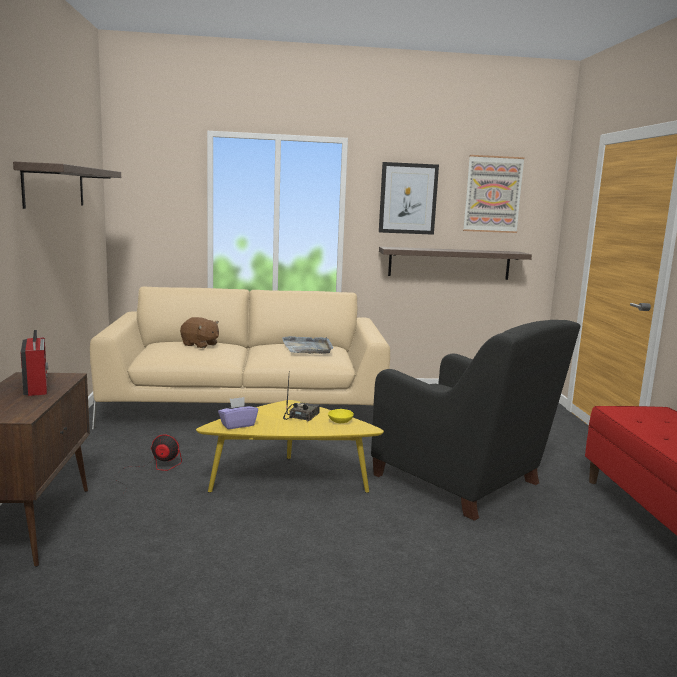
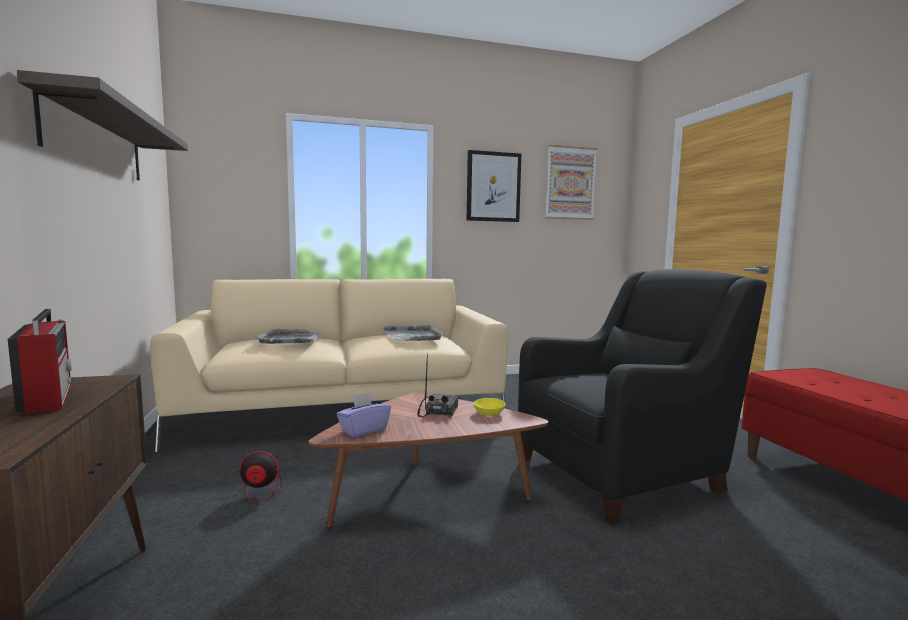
camera: 10 degrees left, 5 degrees down
(200, 345) = (290, 340): brown plush toy -> grey tray
(289, 480) = (427, 494): yellow coffee table -> brown coffee table
(449, 263) = (534, 250): shelf -> none
(461, 481) = (623, 472): black armchair -> black armchair turned 60 degrees counterclockwise

